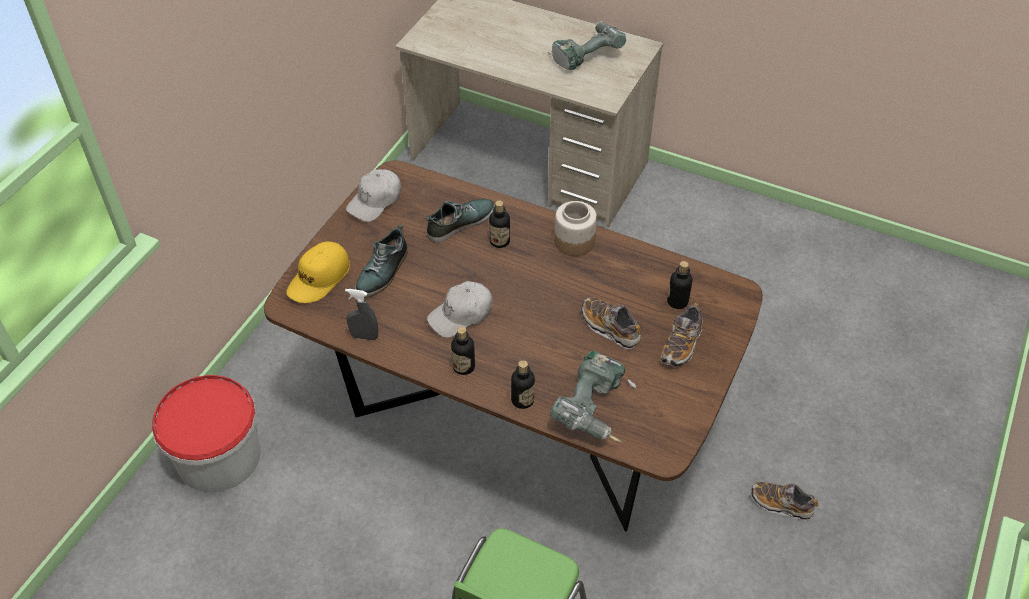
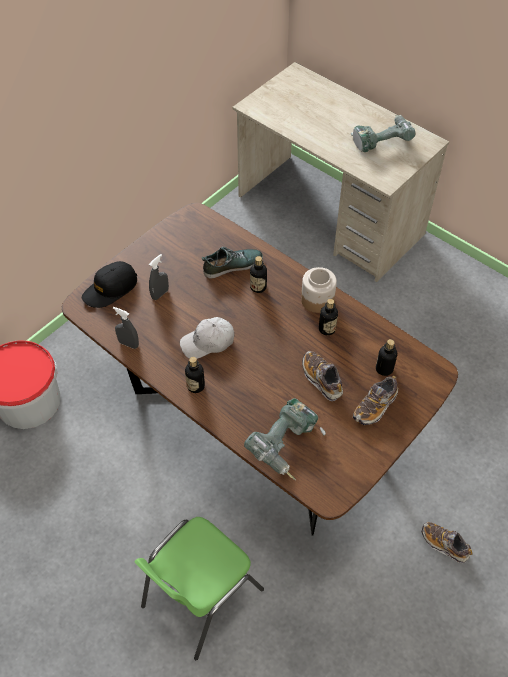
camera: 15 degrees right, 5 degrees up
(319, 278) = (110, 289): yellow cap -> black cap
(375, 201) = (173, 234): white cap -> none
(383, 272) = (160, 294): shoe -> grey spray bottle
(522, 400) = (232, 424): bottle -> bottle (327, 329)

